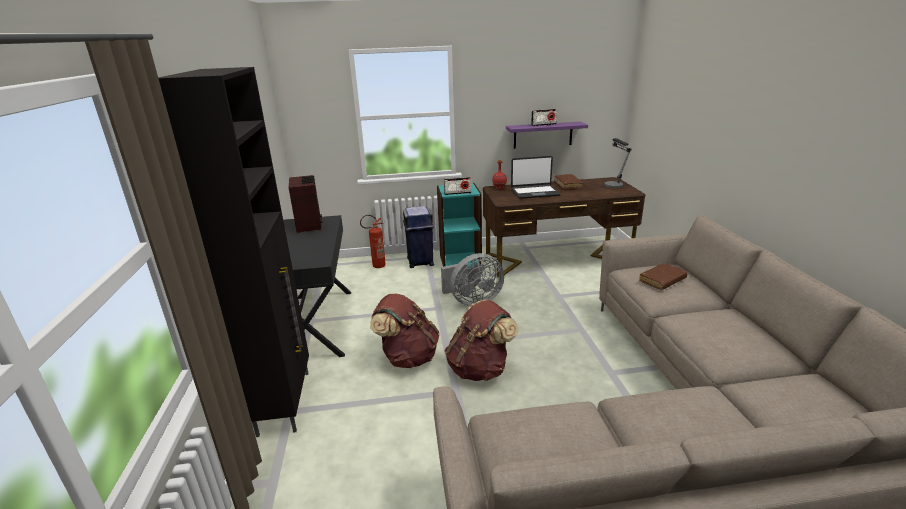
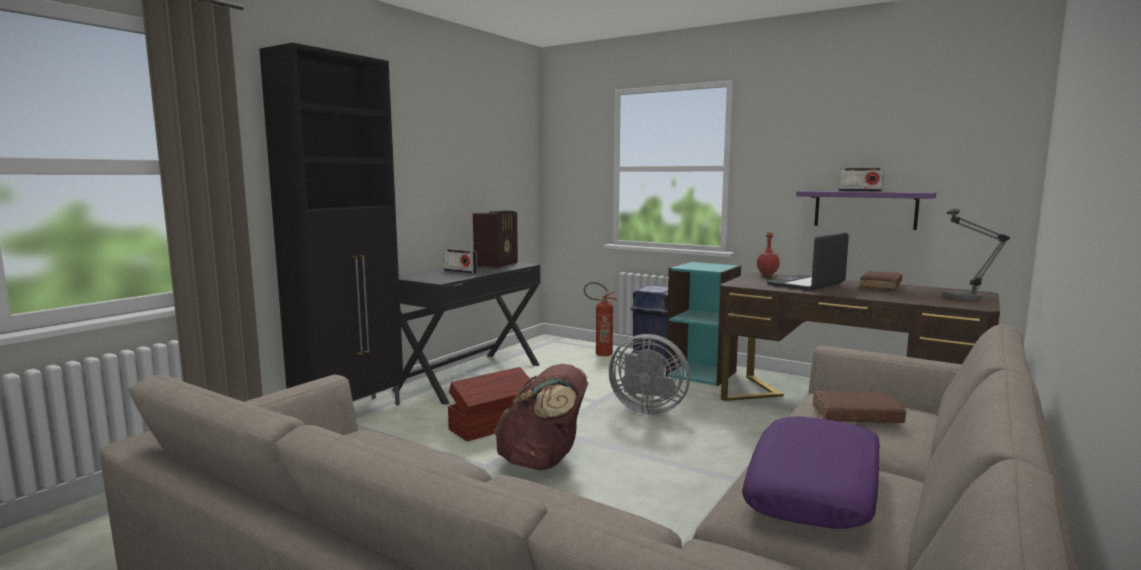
camera: 40 degrees right, 15 degrees down
(408, 357) = (494, 426): brown backpack -> brown storage box
(457, 193) = (695, 268): radio -> radio (460, 271)
(535, 192) = (807, 284): laptop -> laptop turned 105 degrees clockwise
(721, 334) = (815, 489): none -> purple pillow

